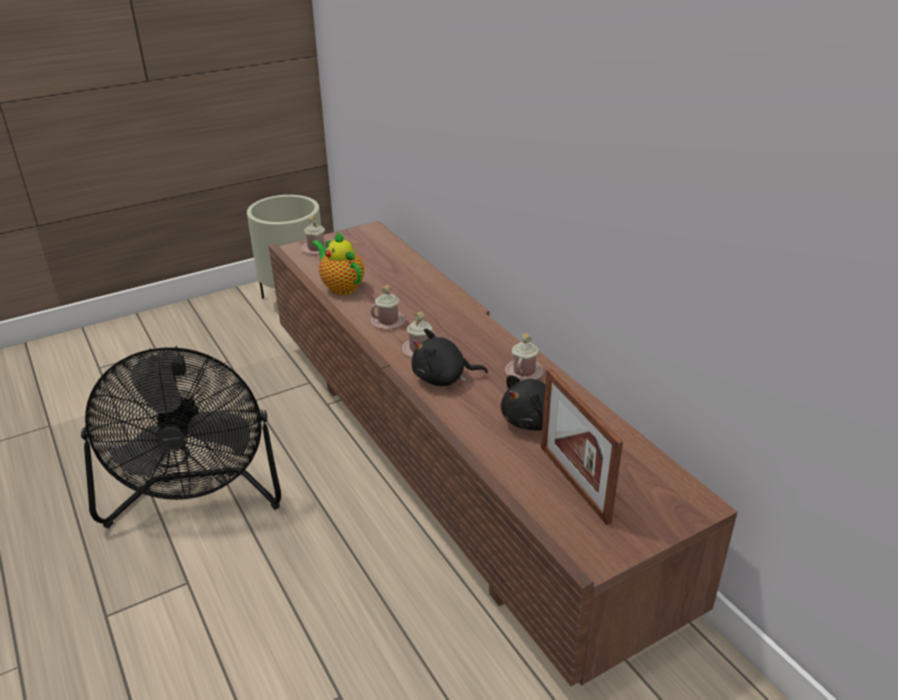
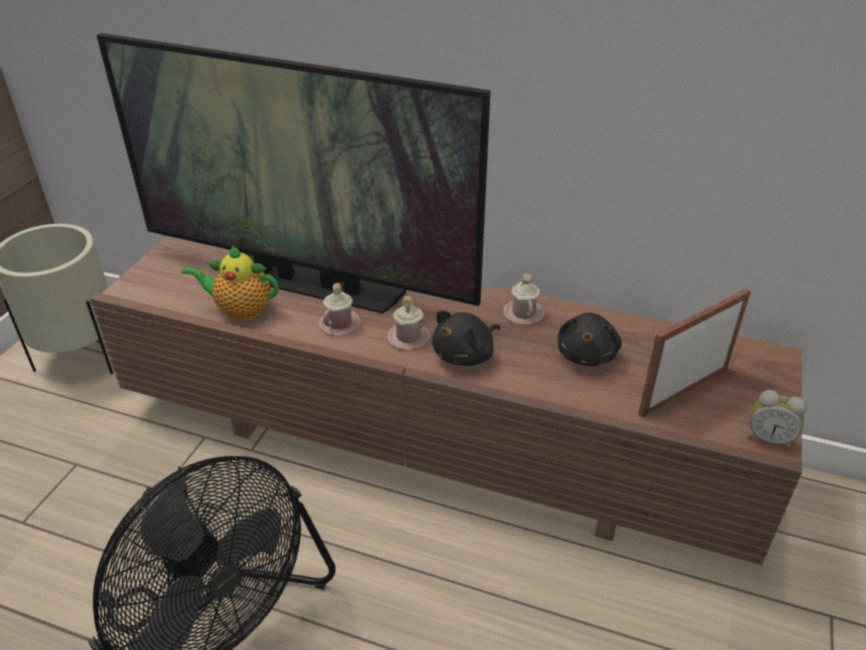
camera: 40 degrees left, 5 degrees up
(316, 249) = (152, 279): pink mug -> none
(403, 288) = (309, 283): none -> television
(574, 483) = (683, 391): picture frame -> picture frame turned 120 degrees clockwise
(595, 552) = (768, 438): none -> alarm clock

